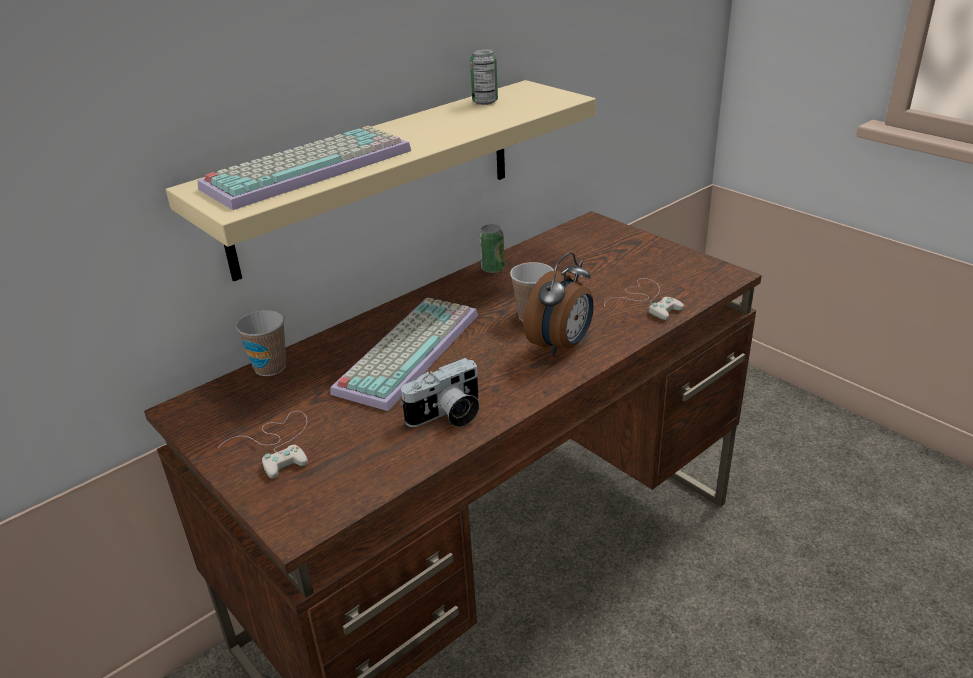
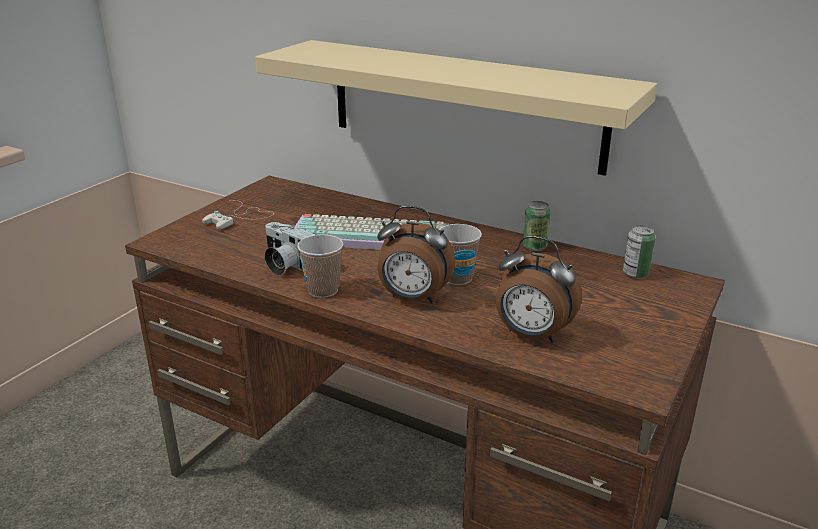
camera: 70 degrees right, 5 degrees down
(270, 367) = (328, 196): cup -> cup (323, 290)
(309, 167) = (361, 57): keyboard -> none
(485, 101) = (563, 77): can -> can (635, 274)
(646, 300) = (531, 335): white game controller -> alarm clock

